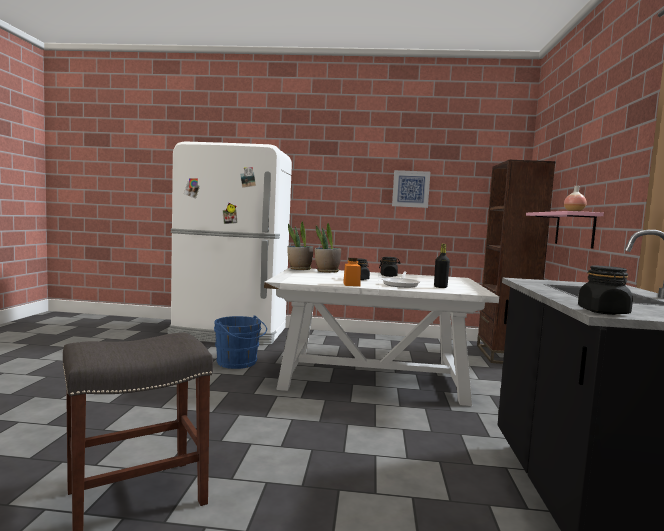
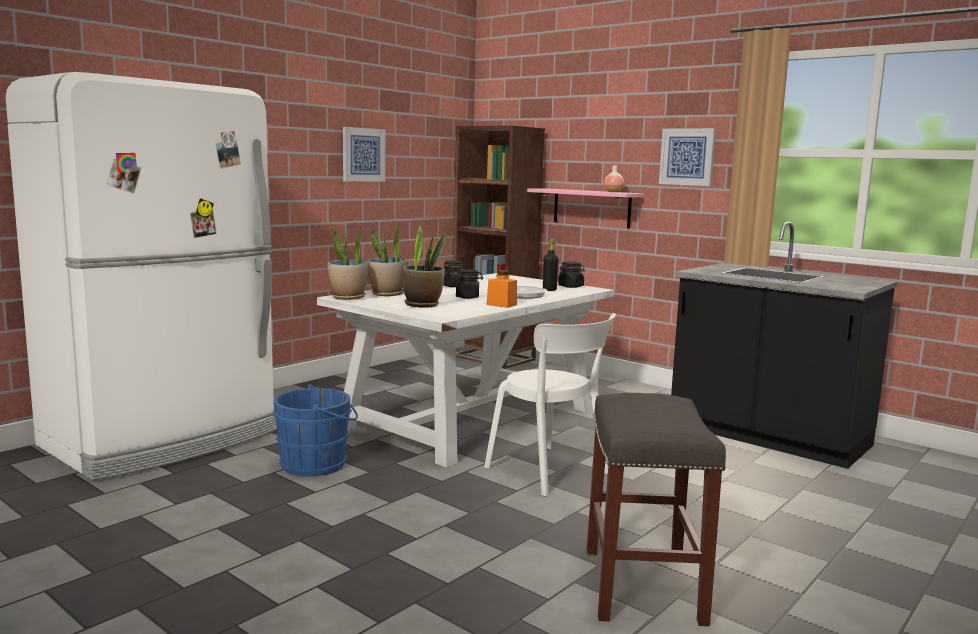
camera: 55 degrees left, 5 degrees up
(311, 276) = (422, 305): none -> potted plant
(314, 419) = (551, 472): none -> white chair
(603, 312) = (849, 289): black jar -> black jar (571, 286)
(634, 169) = (687, 157): none -> picture

